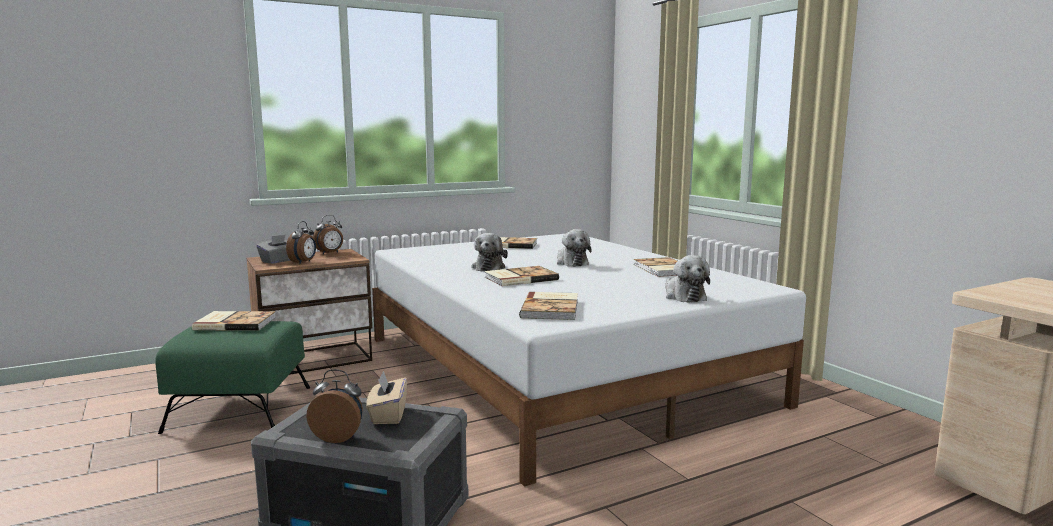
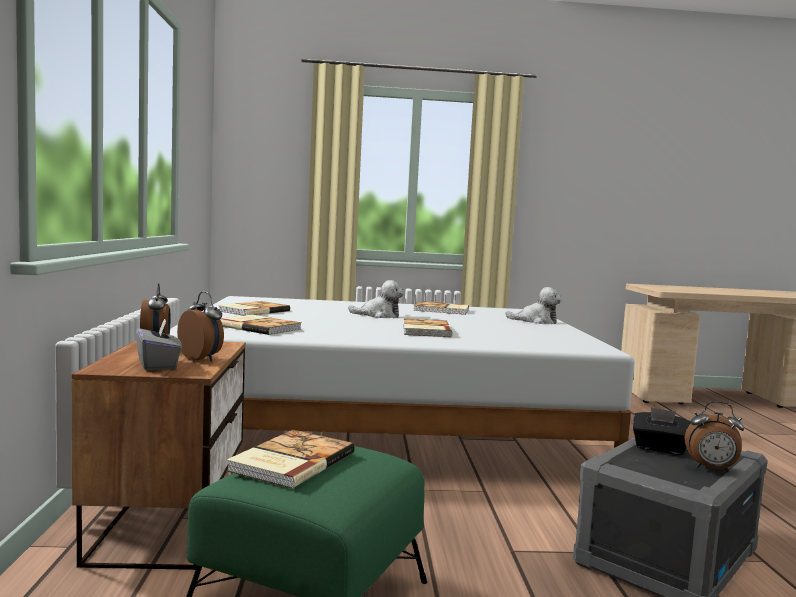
camera: 65 degrees left, 5 degrees down
(339, 437) = (711, 469): alarm clock -> alarm clock turned 105 degrees counterclockwise
(388, 415) = (659, 448): beige tissue box -> black tissue box
(489, 267) = (359, 328): plush toy -> none
(552, 308) = (548, 341): book -> book (260, 327)

